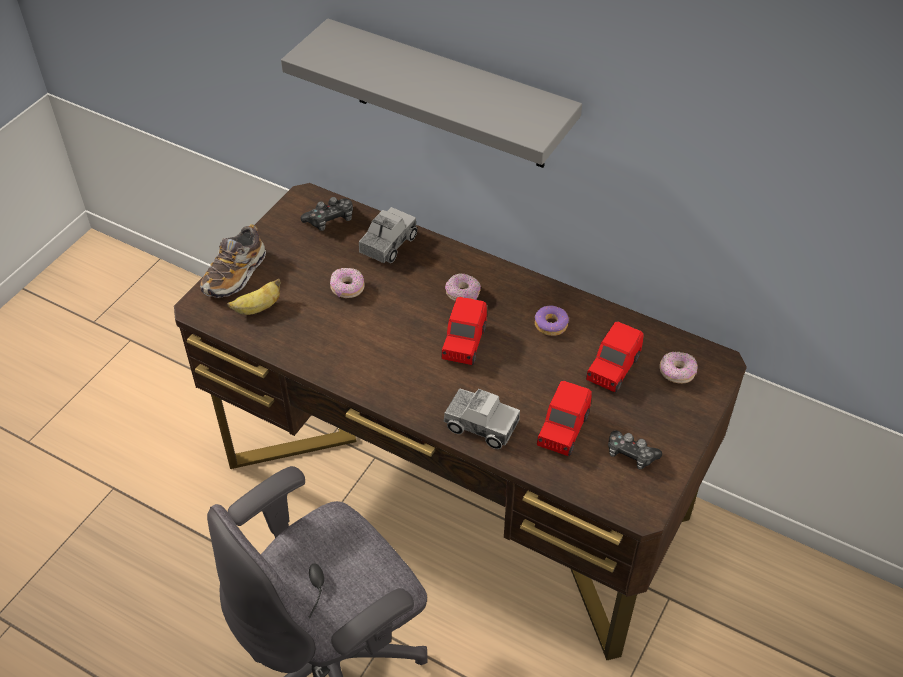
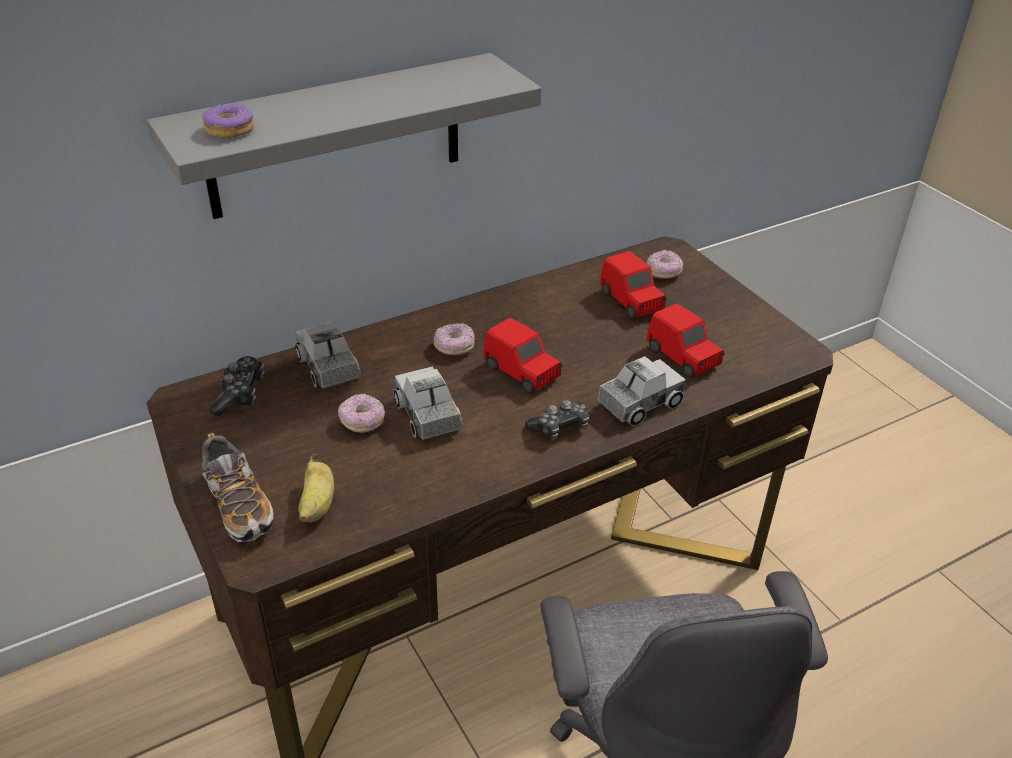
camera: 60 degrees left, 10 degrees down
(377, 317) = (428, 416): none -> toy truck
(551, 325) = (546, 312): donut -> donut (230, 129)
(630, 454) = (738, 332): game controller -> game controller (560, 427)

